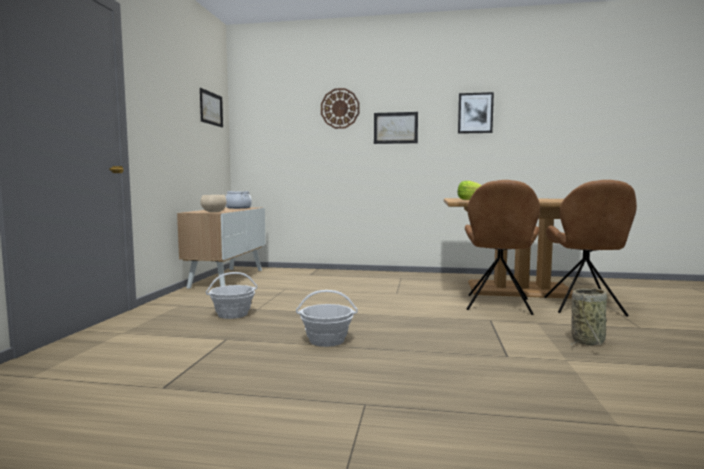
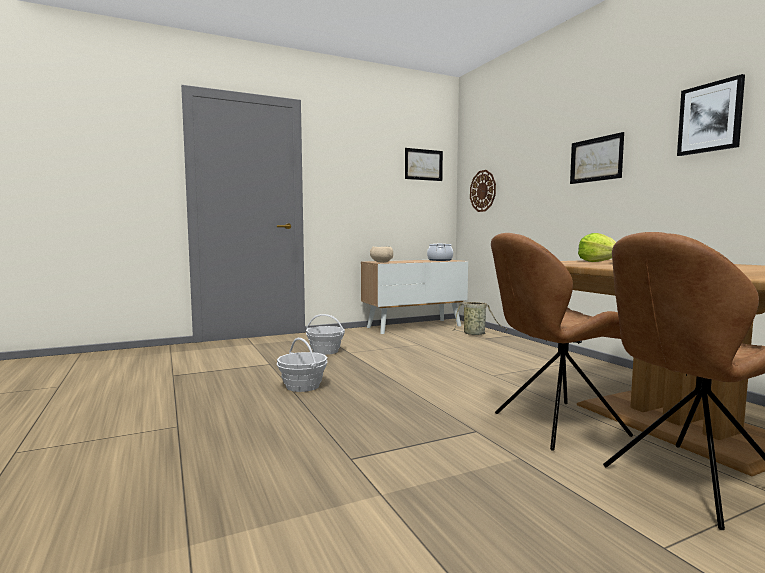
camera: 55 degrees right, 0 degrees up
(340, 108) = (539, 144): wall clock -> wall clock (483, 191)
(588, 341) = (489, 503): basket -> basket (475, 334)

